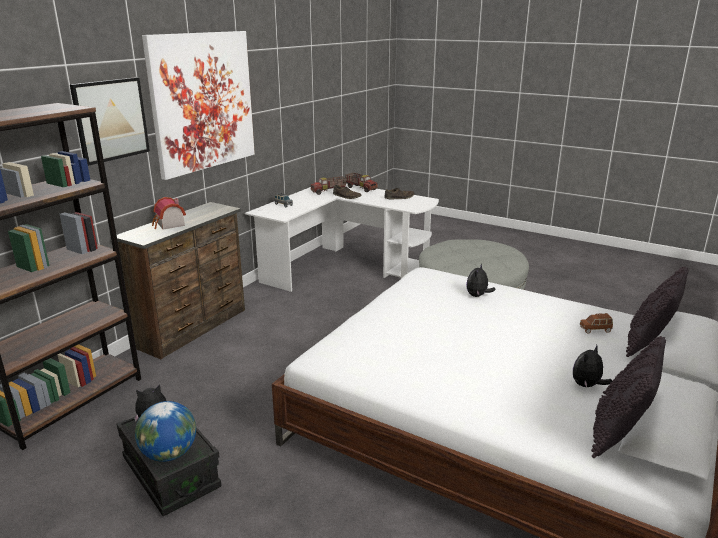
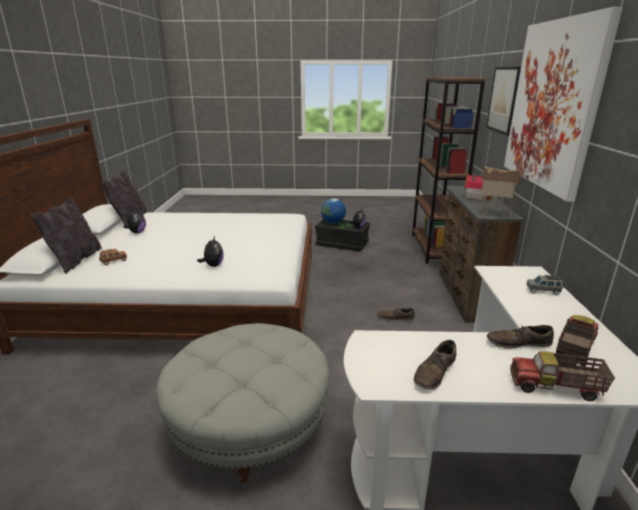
camera: 150 degrees right, 0 degrees up
(218, 208) = (494, 214): none -> toy house
(293, 329) = (395, 318): none -> brown shoe

